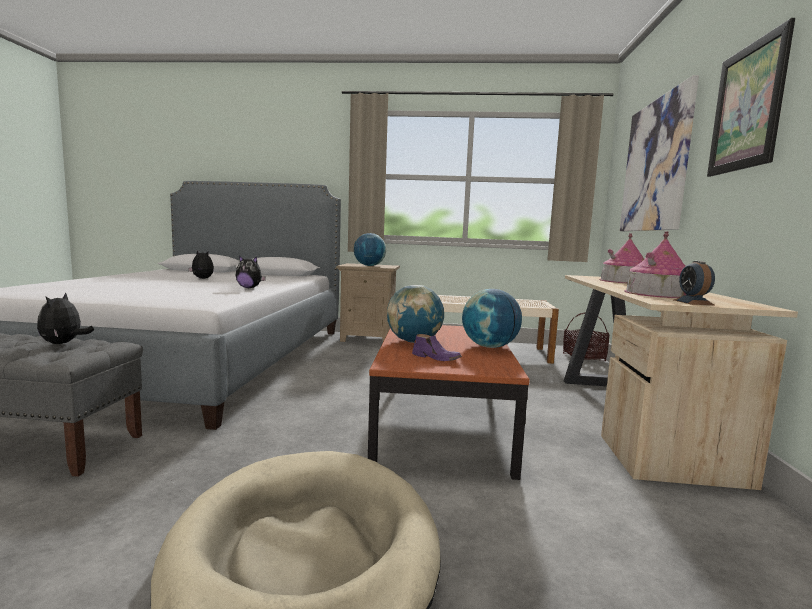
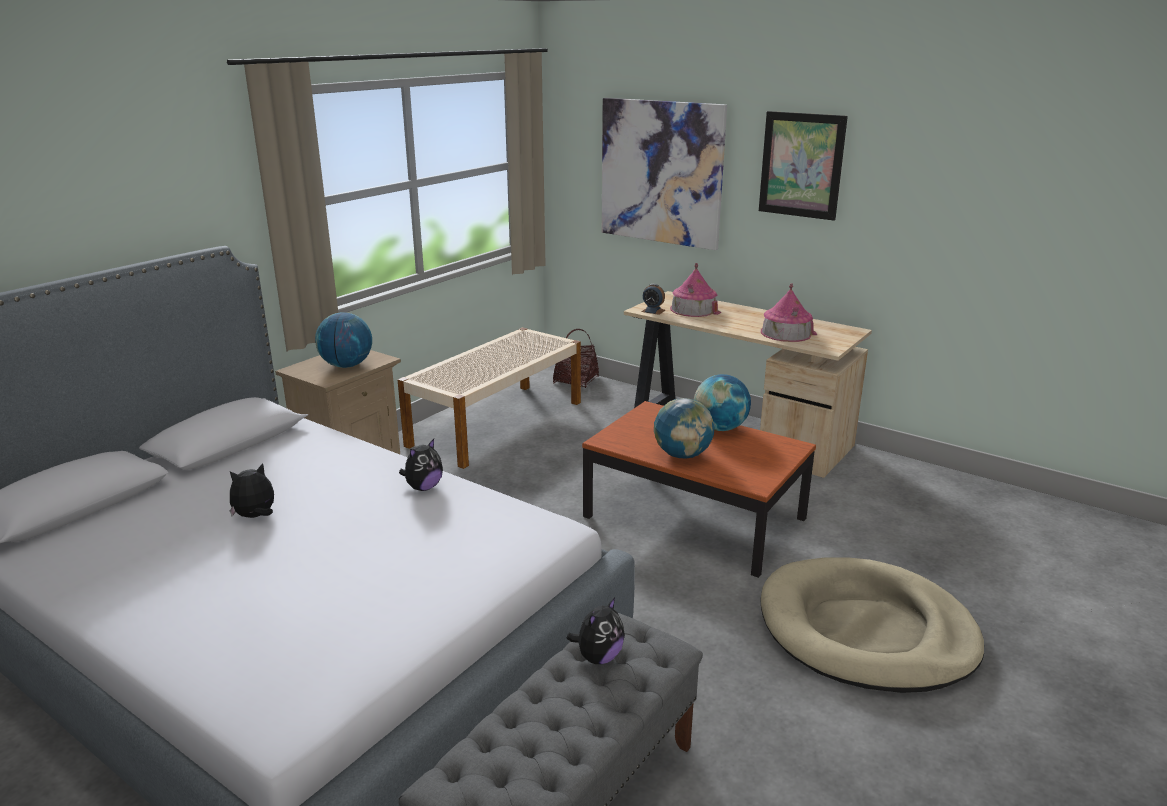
camera: 60 degrees left, 15 degrees up
(64, 343) = (598, 657): plush toy -> plush toy turned 75 degrees counterclockwise
(436, 358) = (747, 461): purple shoe -> none
(693, 302) = (834, 341): alarm clock -> alarm clock (653, 311)

